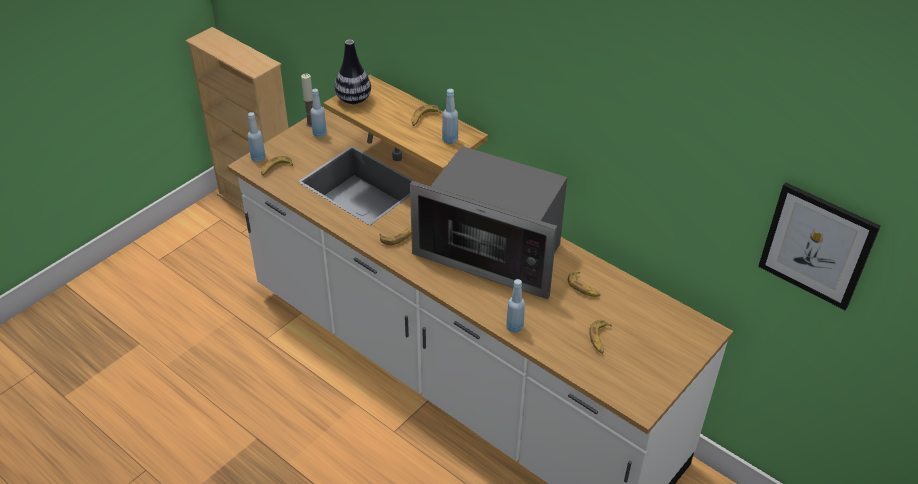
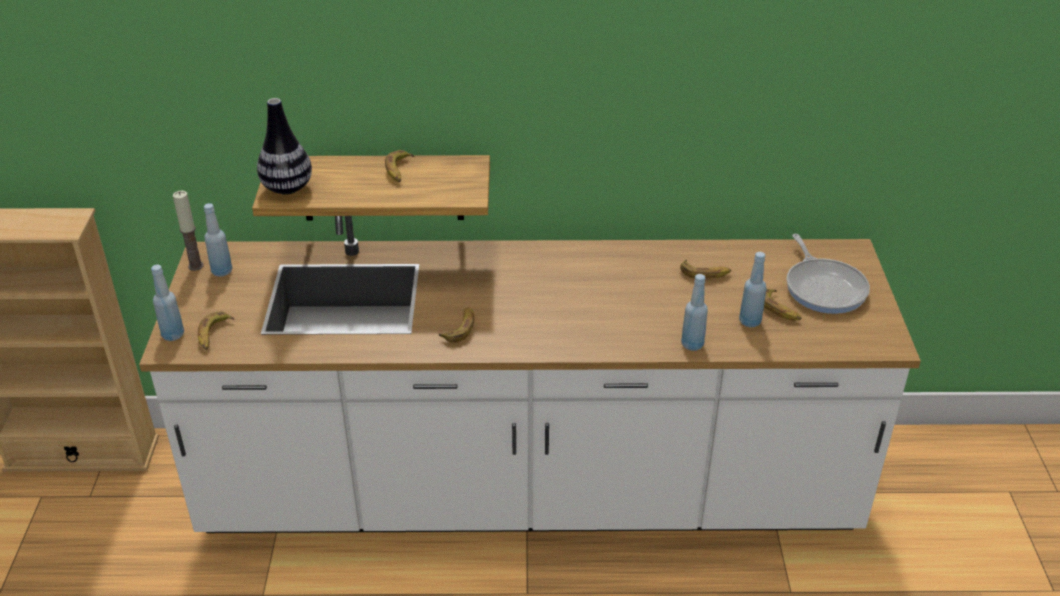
camera: 40 degrees left, 5 degrees down
(450, 140) = (457, 177): blue bottle -> blue bottle (749, 321)
(494, 252) = (579, 287): microwave -> none
(650, 343) = (824, 288): none -> frying pan
(817, 245) = (960, 86): picture -> none

